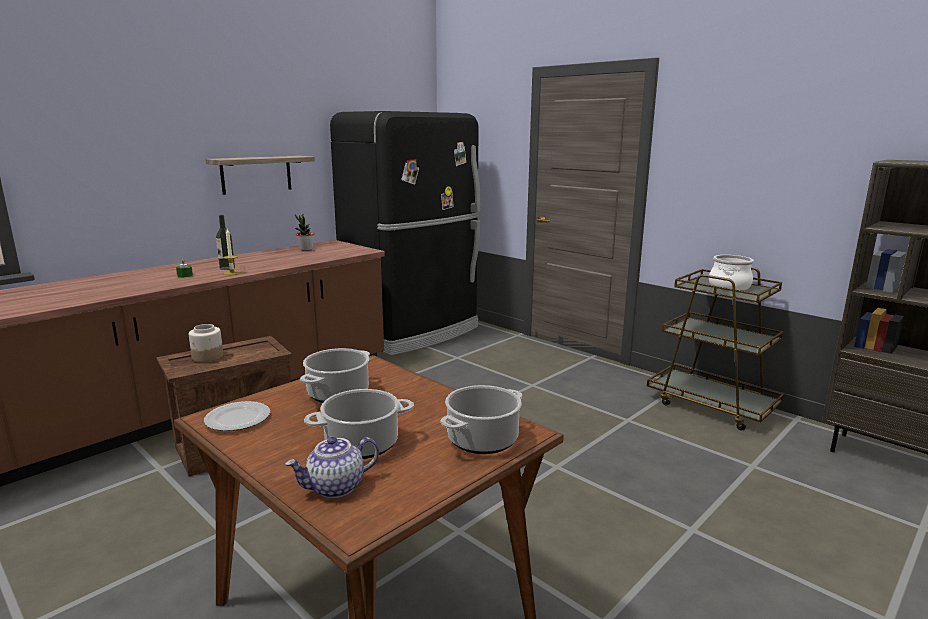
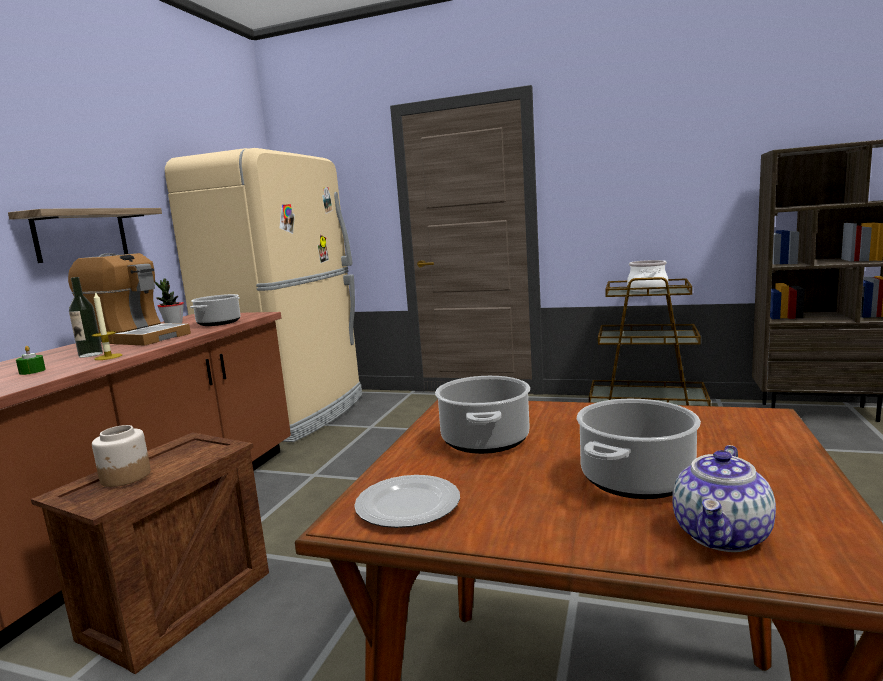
camera: 25 degrees left, 5 degrees down
(268, 258) = (135, 338): none -> coffee machine
(414, 332) = (295, 414): black fridge -> beige fridge
(482, 440) = (746, 434): cooking pot -> cooking pot (219, 323)

